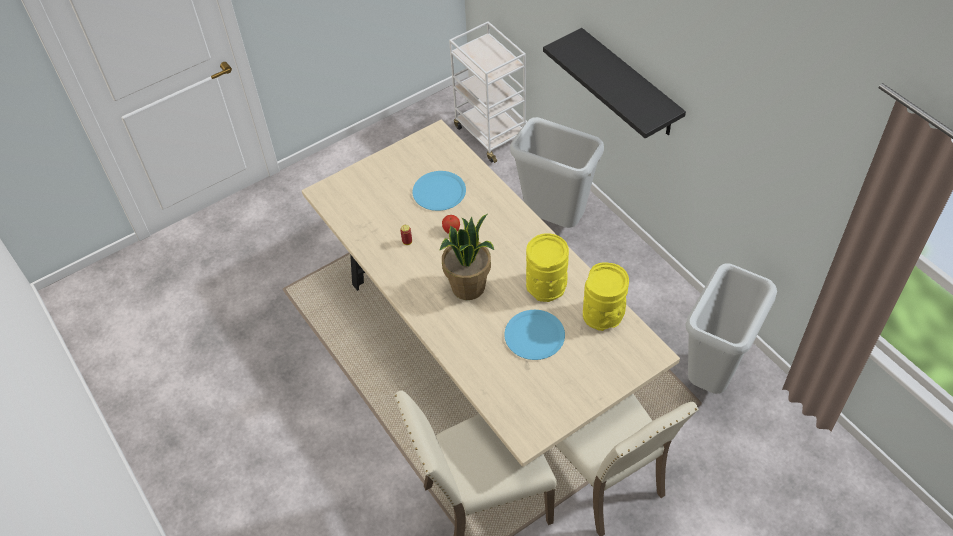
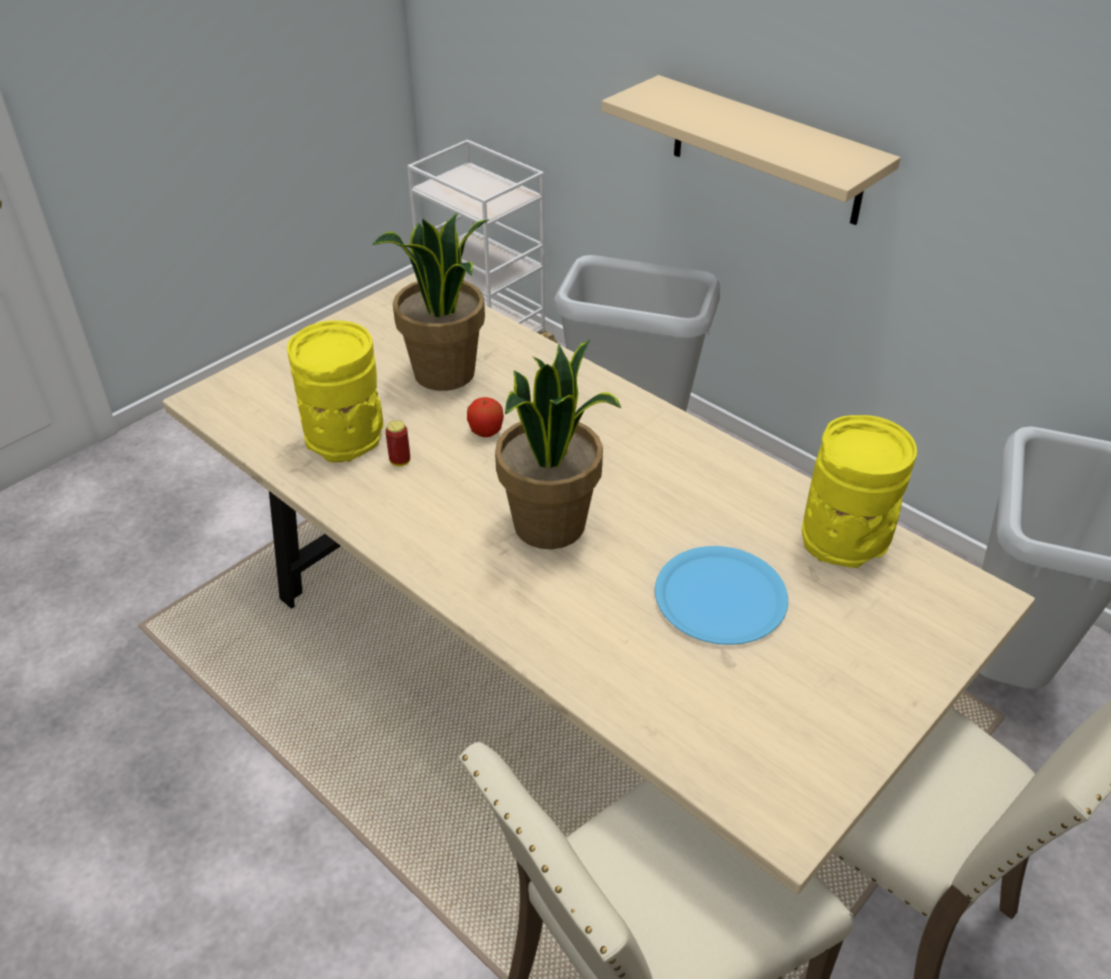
camera: 15 degrees left, 10 degrees down
(439, 192) = (444, 374): blue plate -> potted plant
(547, 285) = (710, 502): yellow vase -> yellow vase (346, 437)
(629, 84) = (766, 151): black shelf -> beige shelf

